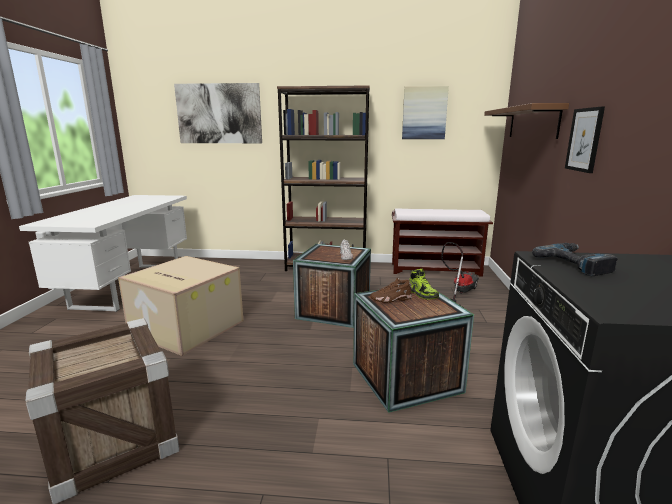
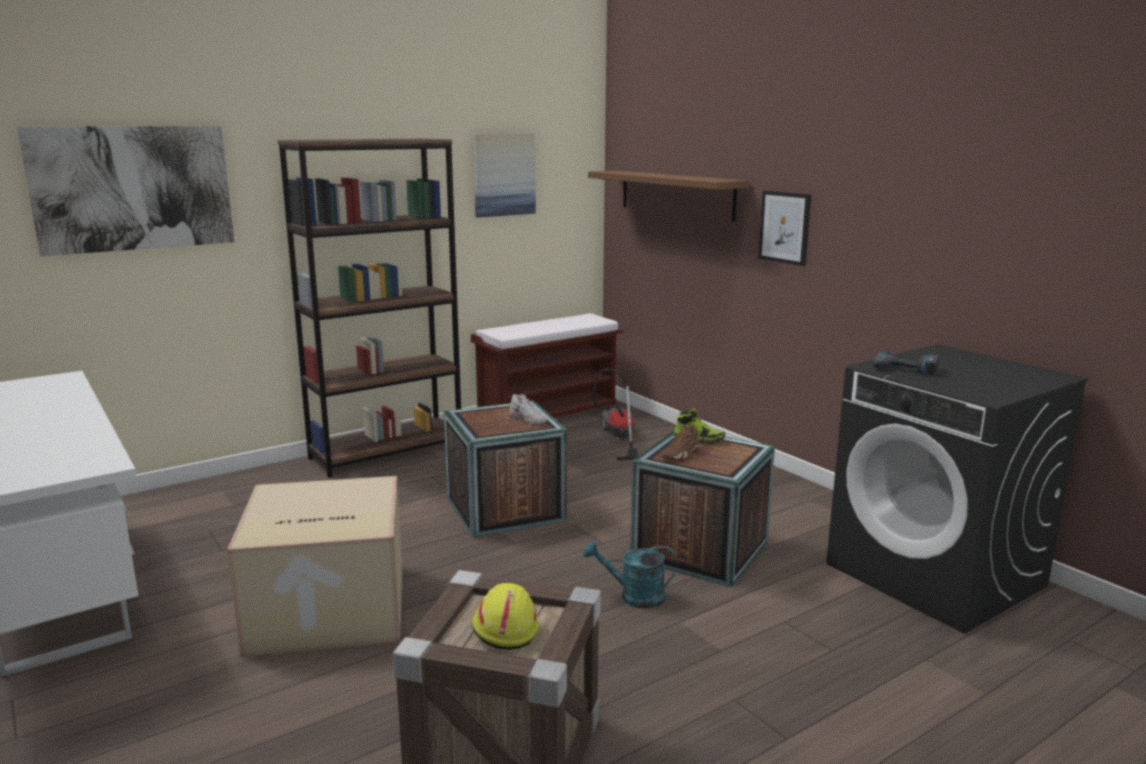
camera: 40 degrees left, 0 degrees up
(96, 358) = (504, 628): none -> yellow hard hat
(318, 387) = (634, 597): none -> turquoise watering can

